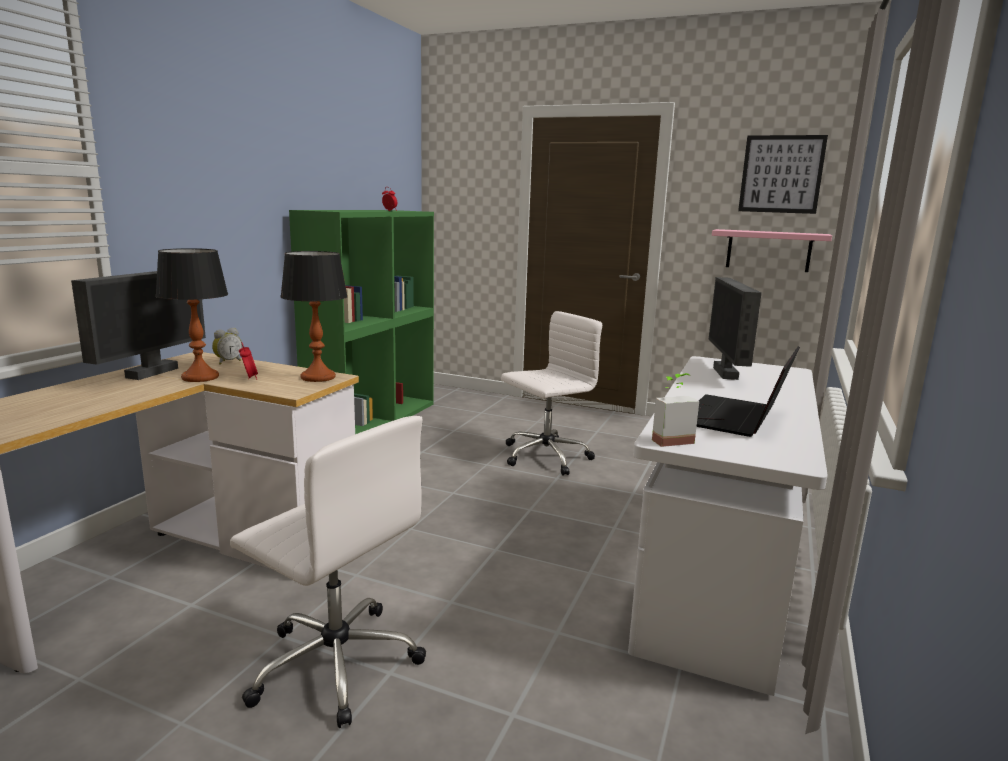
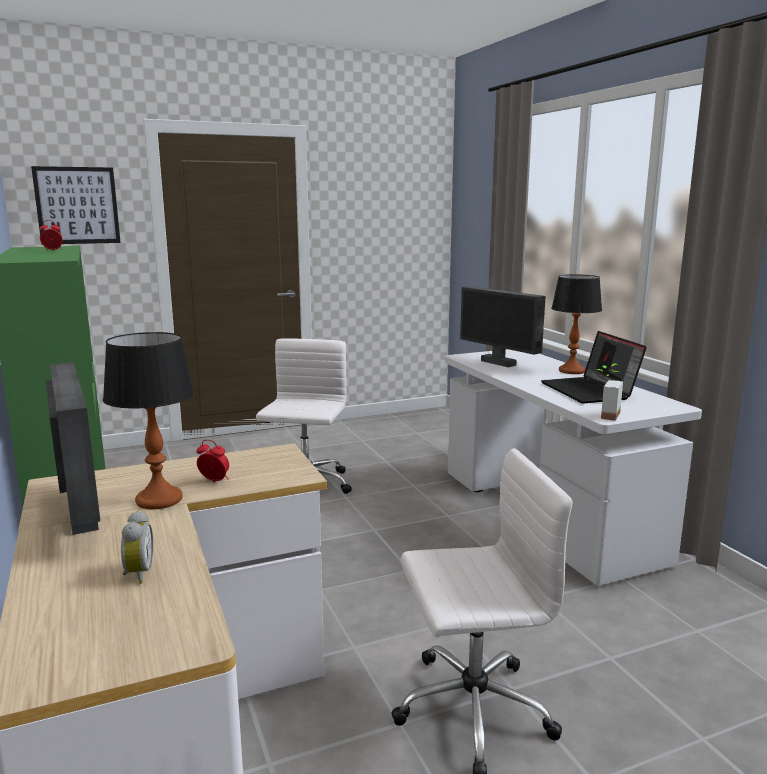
camera: 45 degrees left, 0 degrees up
(227, 362) = (121, 476): alarm clock -> alarm clock (137, 574)
(318, 377) = (271, 456): table lamp -> table lamp (572, 371)
(768, 250) = (397, 257): pink shelf -> none
(781, 174) = (399, 192): picture -> picture (77, 205)

